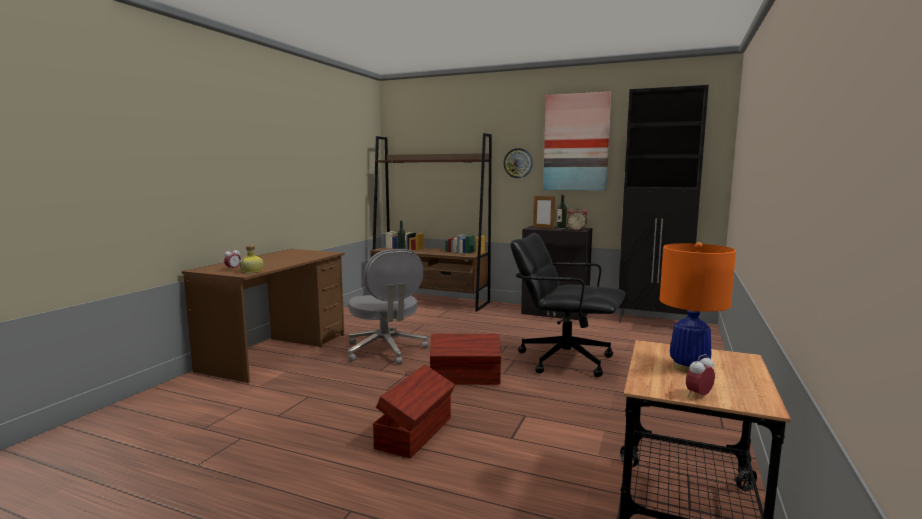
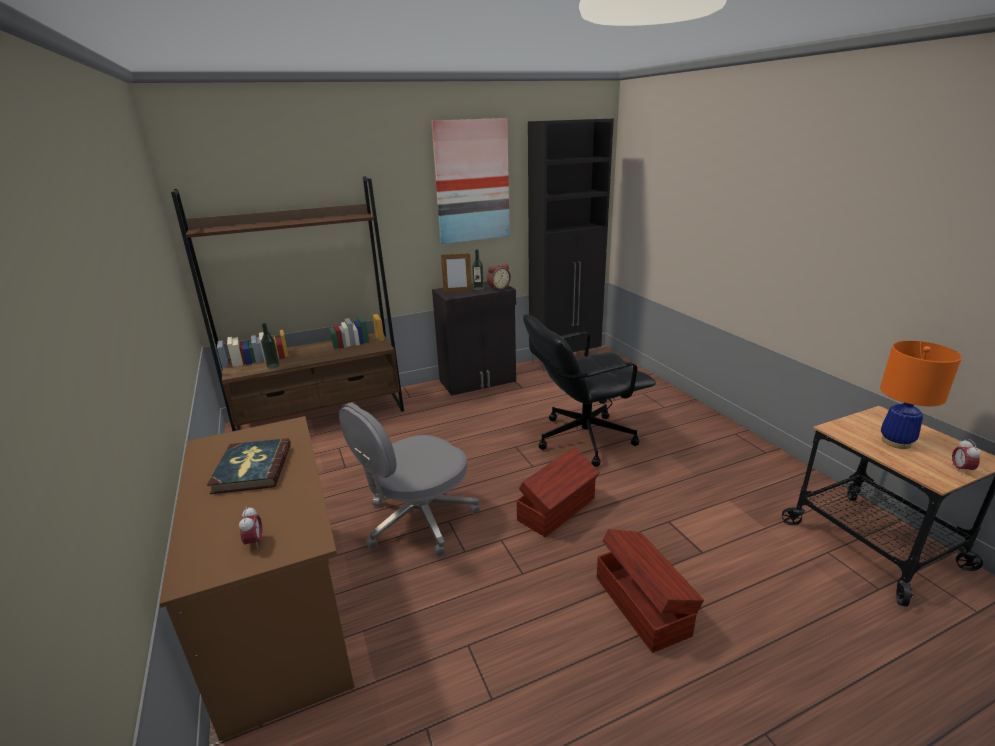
camera: 45 degrees left, 15 degrees up
(252, 271) = (305, 529): bottle -> none
(285, 257) = (252, 469): none -> book
(386, 351) = (418, 520): grey office chair -> grey office chair turned 120 degrees clockwise
(518, 163) = (404, 213): wall clock -> none

